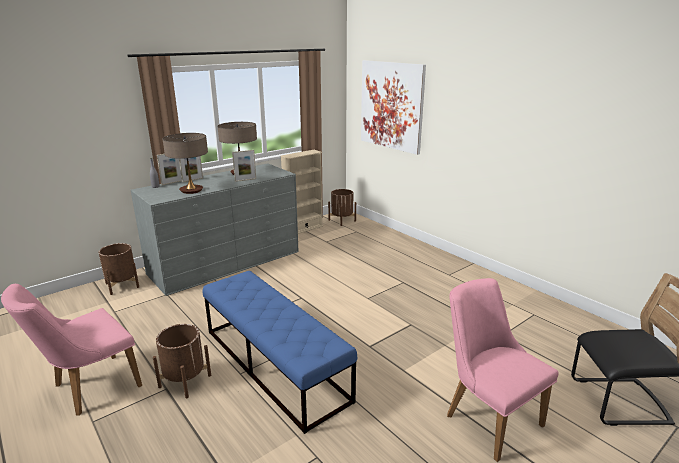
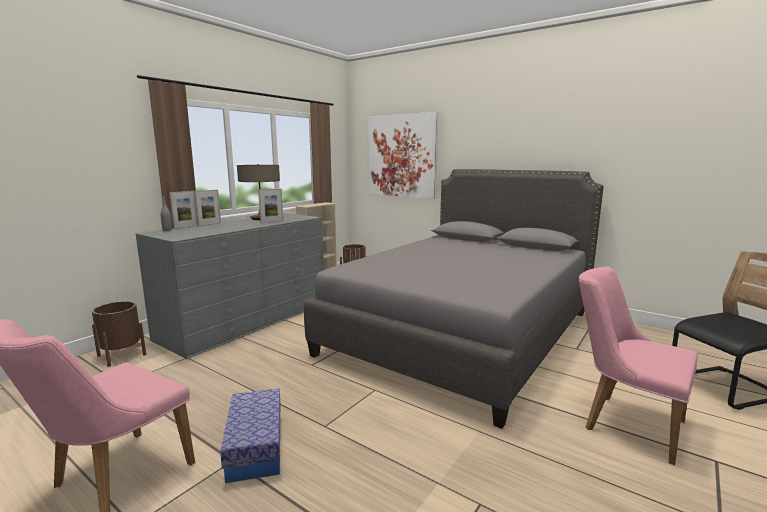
camera: 15 degrees left, 10 degrees down
(185, 381) = (255, 446): brown planter -> storage box
(191, 190) = (215, 230): table lamp -> none
(275, 364) = (362, 409): blue bench -> none
(404, 301) = (462, 332): none -> grey bed

